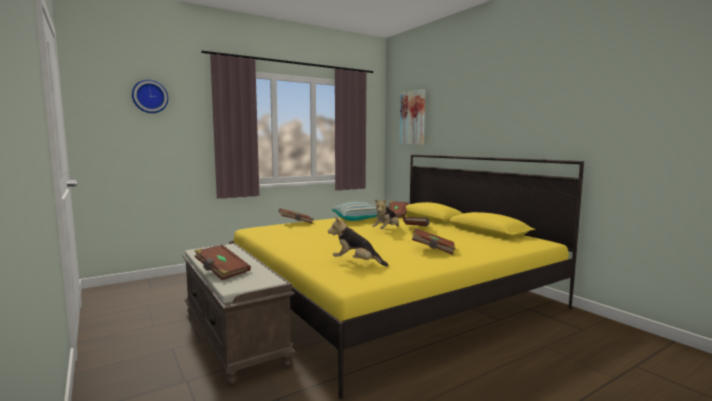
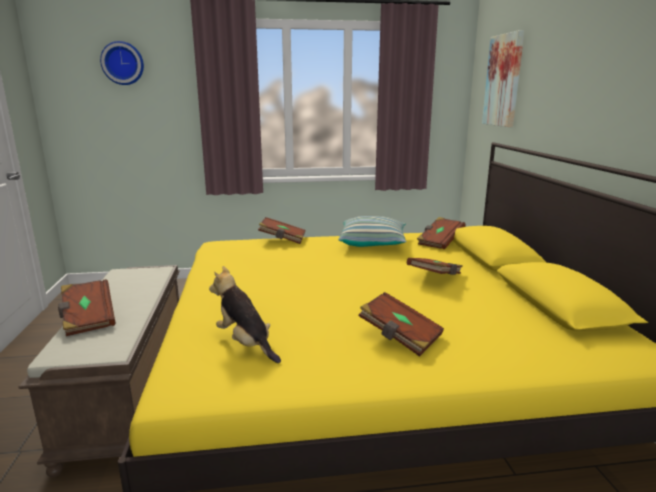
camera: 25 degrees right, 10 degrees up
(386, 230) = (384, 273): plush toy -> none

